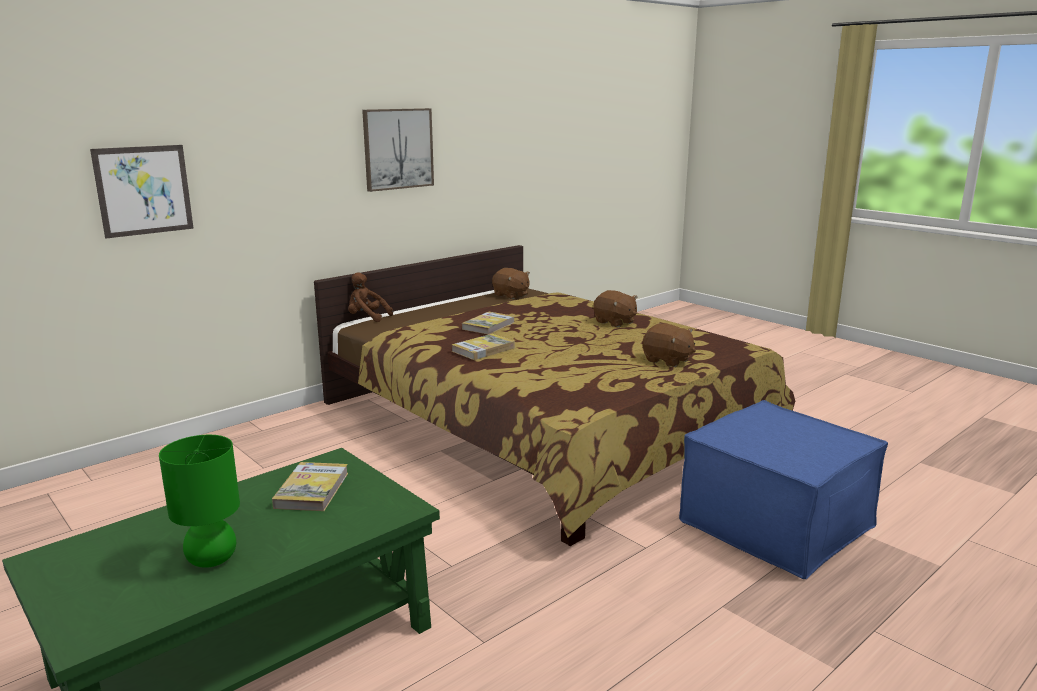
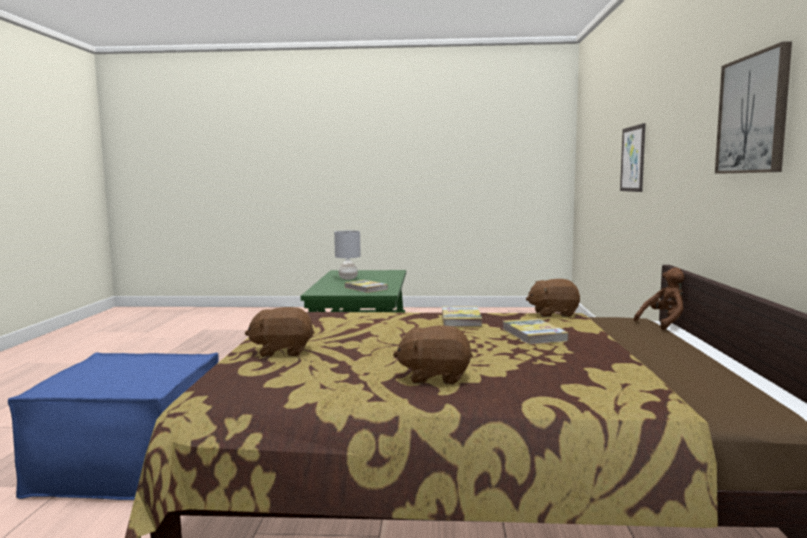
camera: 135 degrees right, 10 degrees down
(211, 559) = (348, 278): green table lamp -> grey table lamp
(511, 295) = (717, 391): brown plush toy -> brown plush toy (553, 314)

